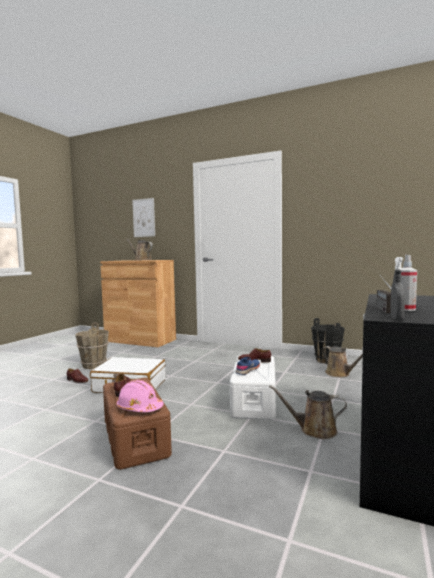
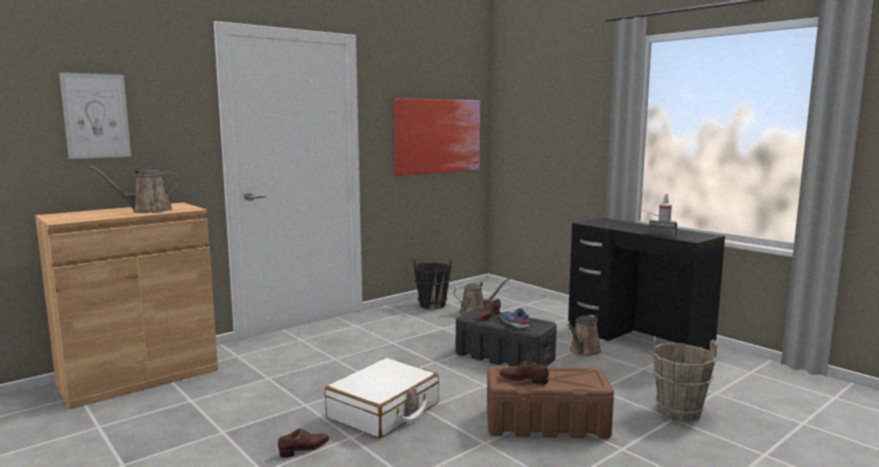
camera: 65 degrees left, 5 degrees up
(93, 365) = (236, 430): brown bucket -> brown bucket (679, 412)
(139, 408) = (585, 377): pink hard hat -> none
(254, 400) = (505, 357): white storage box -> black storage box
(361, 219) = (437, 136): none -> picture
(396, 318) = (697, 238): grey spray bottle -> none

